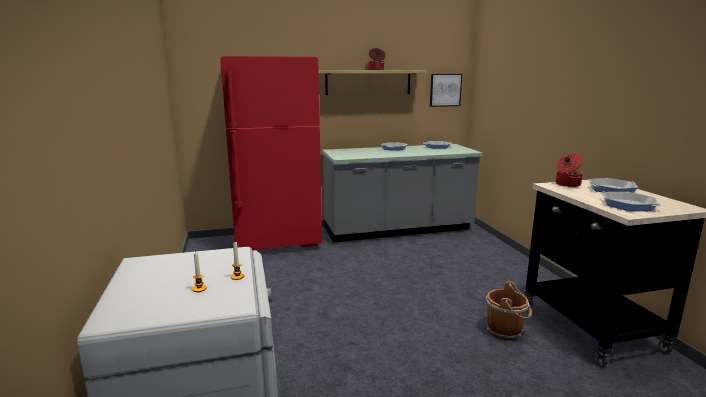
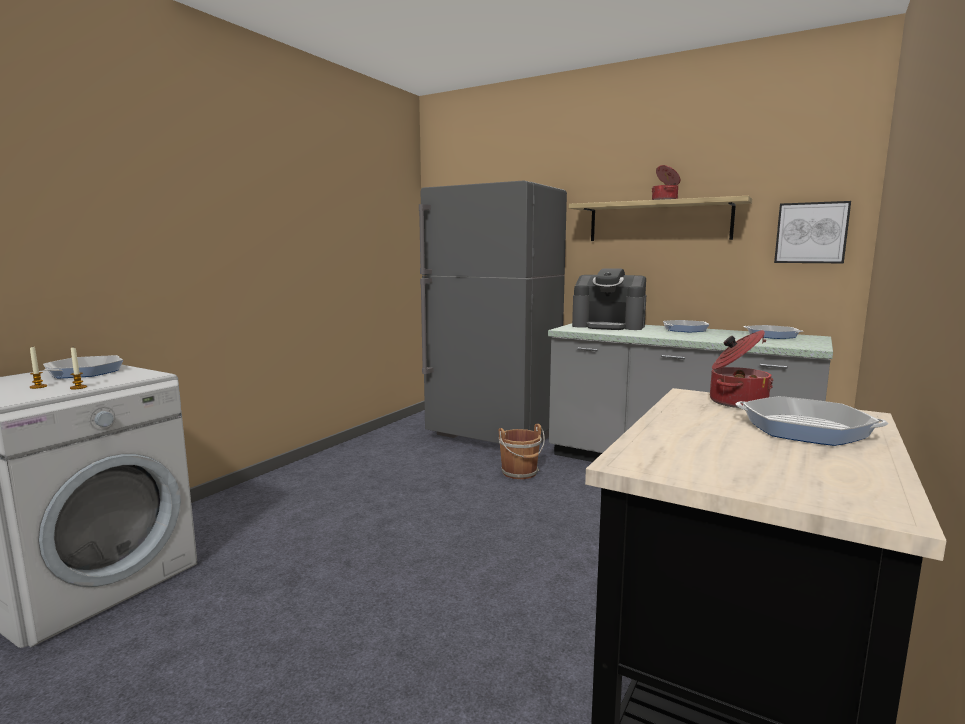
camera: 45 degrees right, 5 degrees down
(277, 242) = (493, 436): red fridge -> grey fridge
(352, 151) = (609, 326): none -> coffee machine
(506, 331) = (548, 664): brown bucket -> brown bucket (520, 473)
(628, 205) = (706, 454): frying pan -> frying pan (85, 372)

